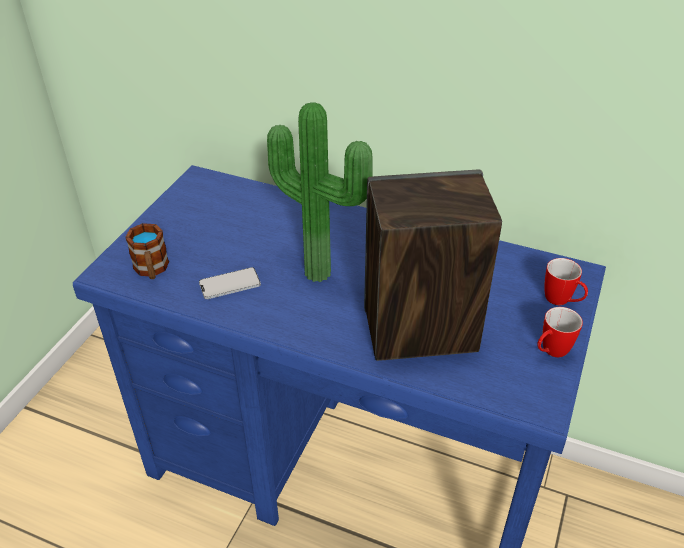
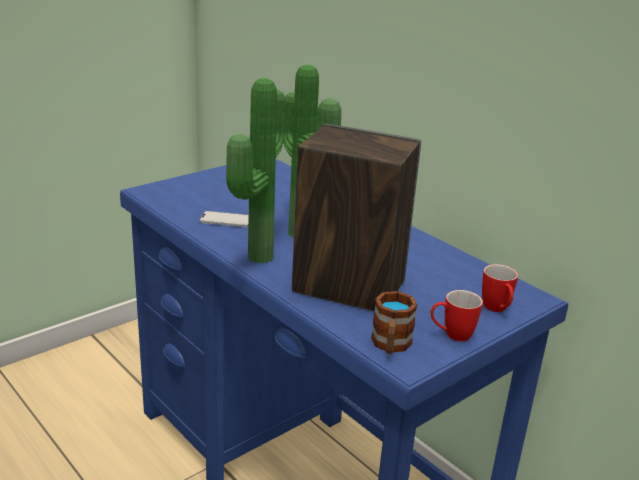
camera: 25 degrees right, 15 degrees down
(152, 270) = (179, 198): mug -> mug (390, 346)
(301, 325) = (255, 256): none -> potted plant

